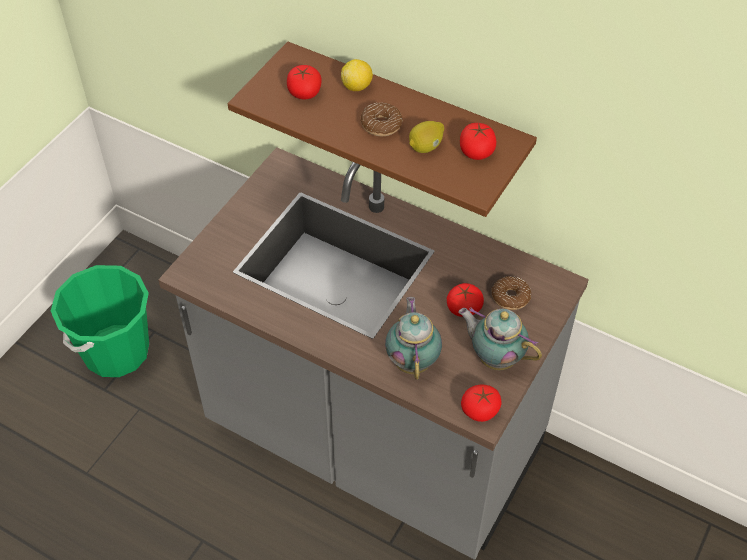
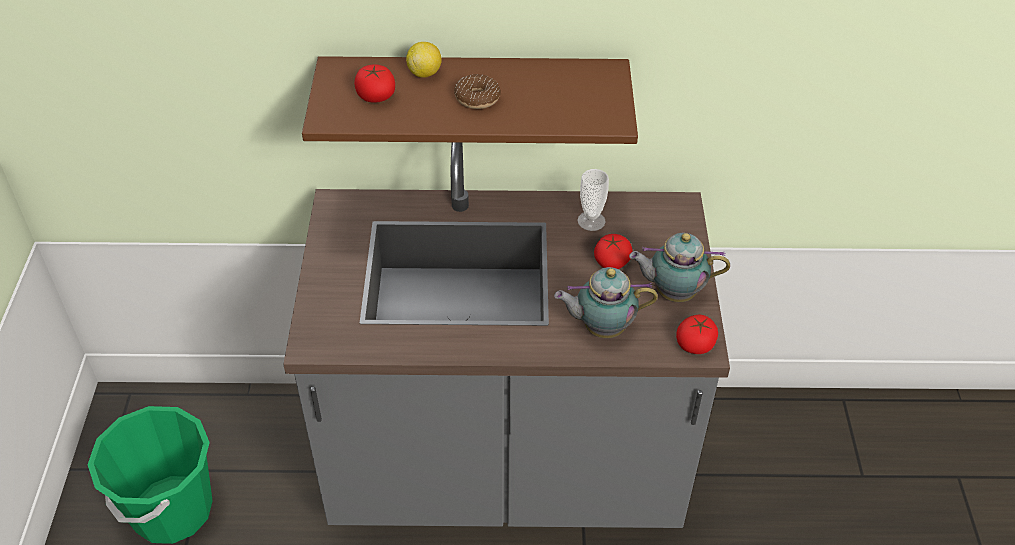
camera: 30 degrees left, 5 degrees down
(413, 360) = (601, 328): teapot -> teapot turned 60 degrees counterclockwise
(426, 147) = (536, 102): lemon -> none
(473, 265) = (591, 221): none -> cup
(476, 151) = (586, 89): tomato -> none
(510, 297) = (646, 235): donut -> none

